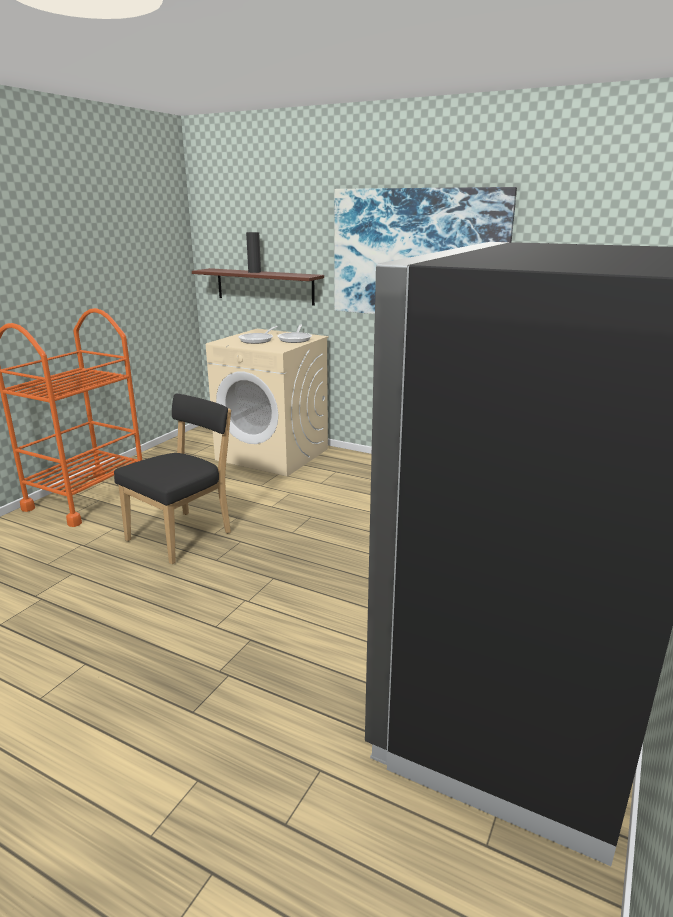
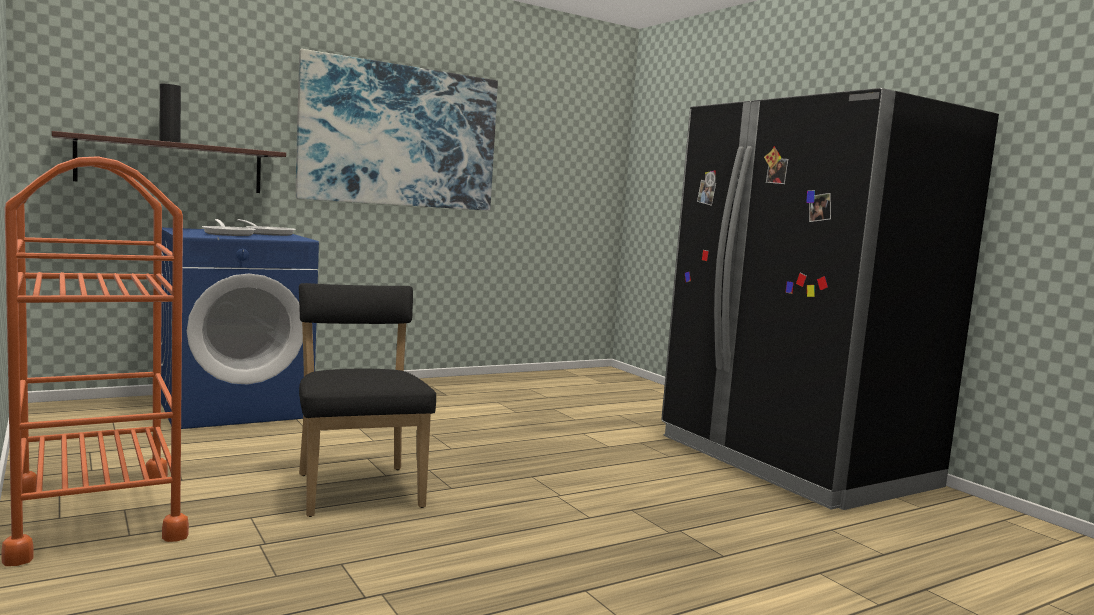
camera: 60 degrees left, 15 degrees down
(273, 454) = (235, 407): beige washing machine -> blue washing machine

